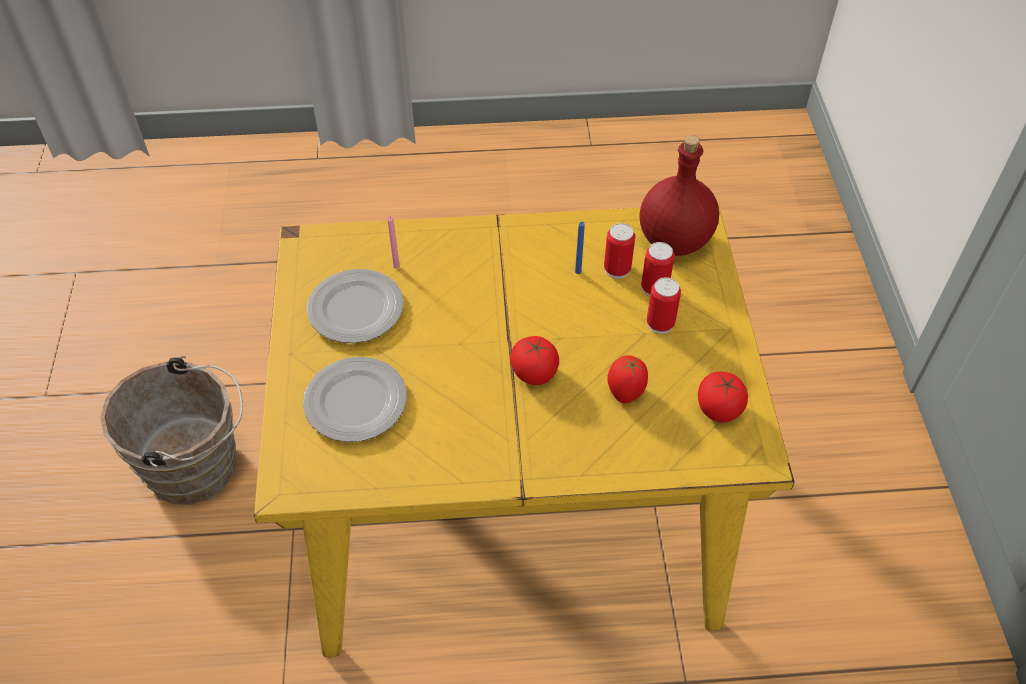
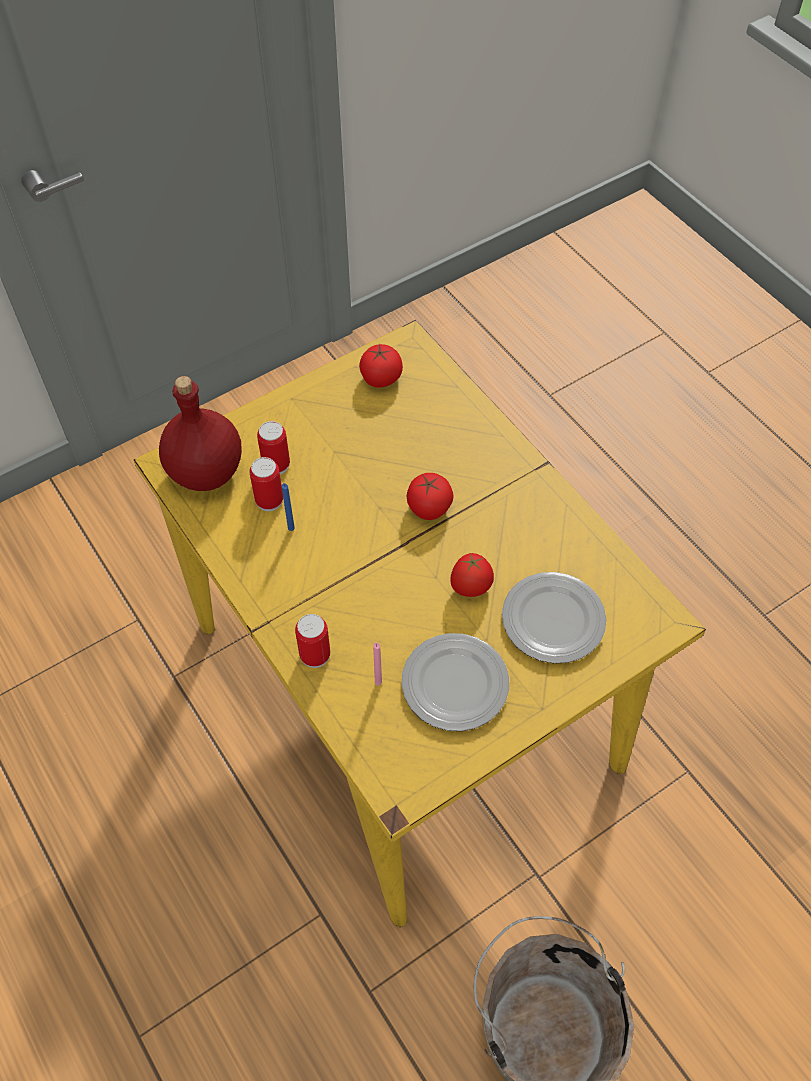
camera: 120 degrees left, 5 degrees up
(625, 392) = (405, 439): tomato -> tomato (470, 588)
(660, 323) = (316, 445): can -> can (315, 654)

